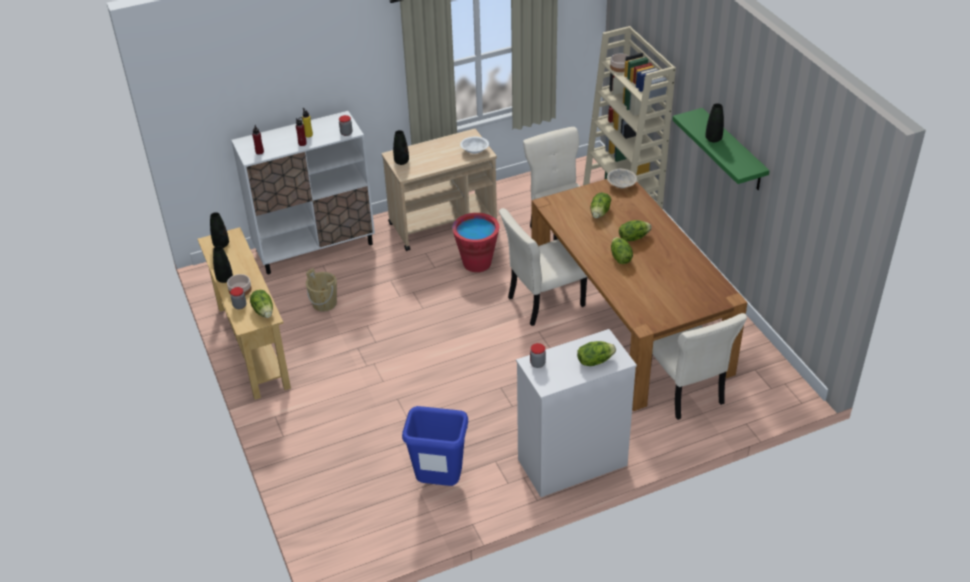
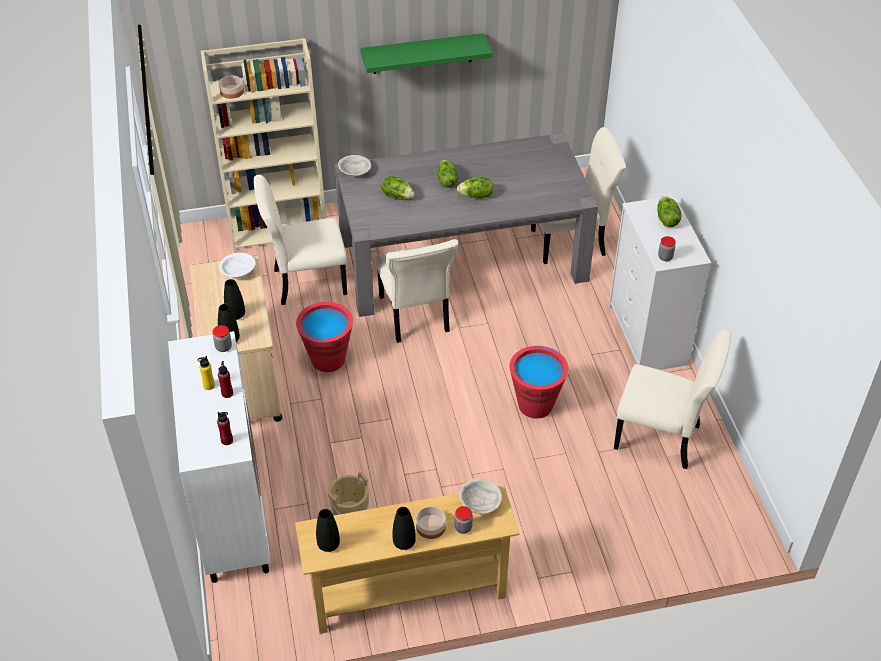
camera: 80 degrees left, 5 degrees up
(264, 311) = (480, 502): lettuce -> beige bowl
(439, 483) = (661, 438): blue trash can -> beige chair
(459, 392) = (535, 405): none -> red bucket
(628, 320) = (462, 259): brown dining table -> grey dining table
(713, 139) = (420, 52): black vase -> black vase (236, 315)

